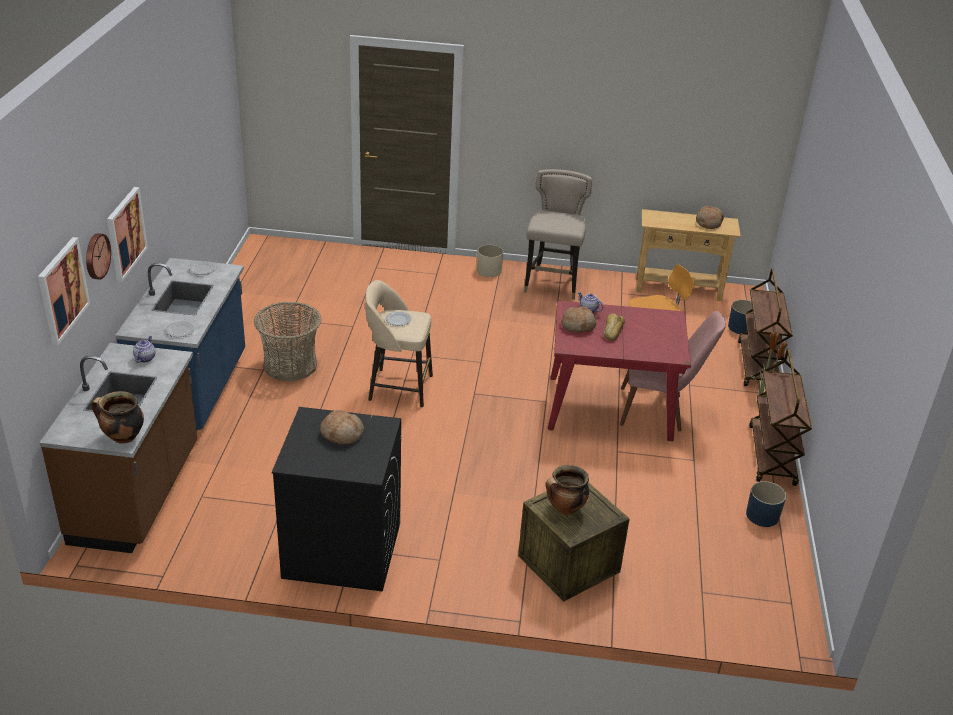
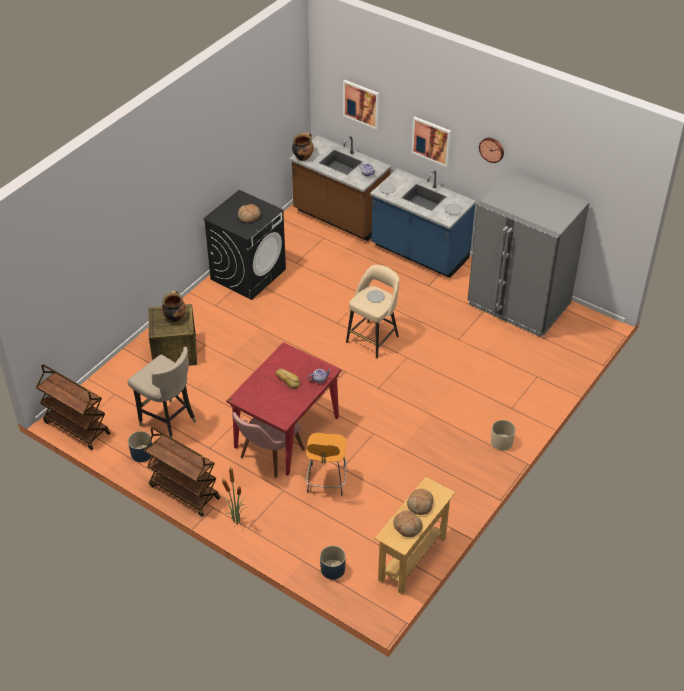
camera: 120 degrees right, 10 degrees up
(96, 256) = (397, 120): wall clock -> wall clock (492, 149)
(259, 298) = (519, 304): none -> grey fridge
(290, 365) = (426, 298): basket -> none
(552, 285) = (460, 473): beige stool -> beige stool (168, 421)
(578, 325) = (304, 366): bread -> bread (420, 504)
(758, 366) = (278, 548): brown cart -> brown cart (76, 428)

